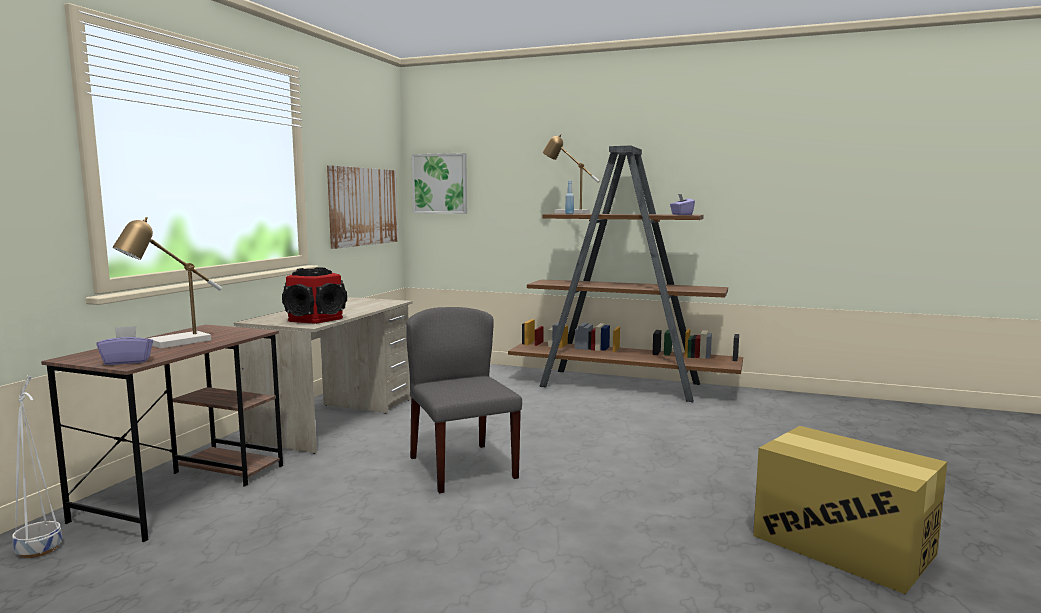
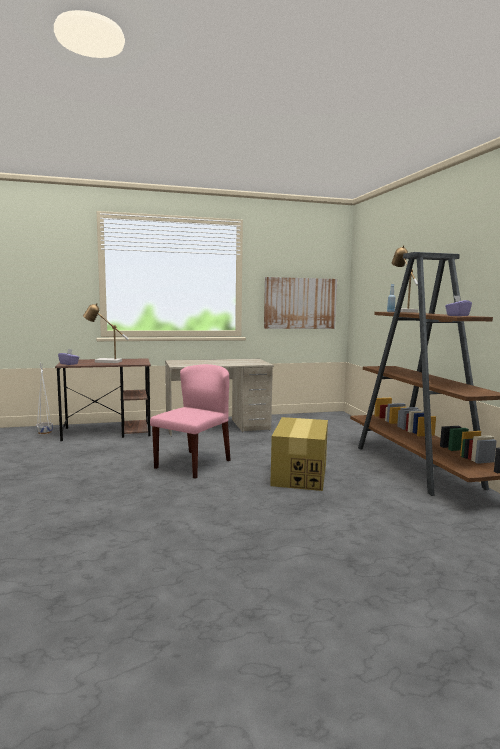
camera: 55 degrees right, 0 degrees up
(316, 319) = (192, 364): speaker -> none
(440, 183) = (363, 288): picture -> none
(462, 467) = (193, 464): grey chair -> pink chair
(842, 544) = (206, 596): cardboard box -> cardboard box (300, 474)

